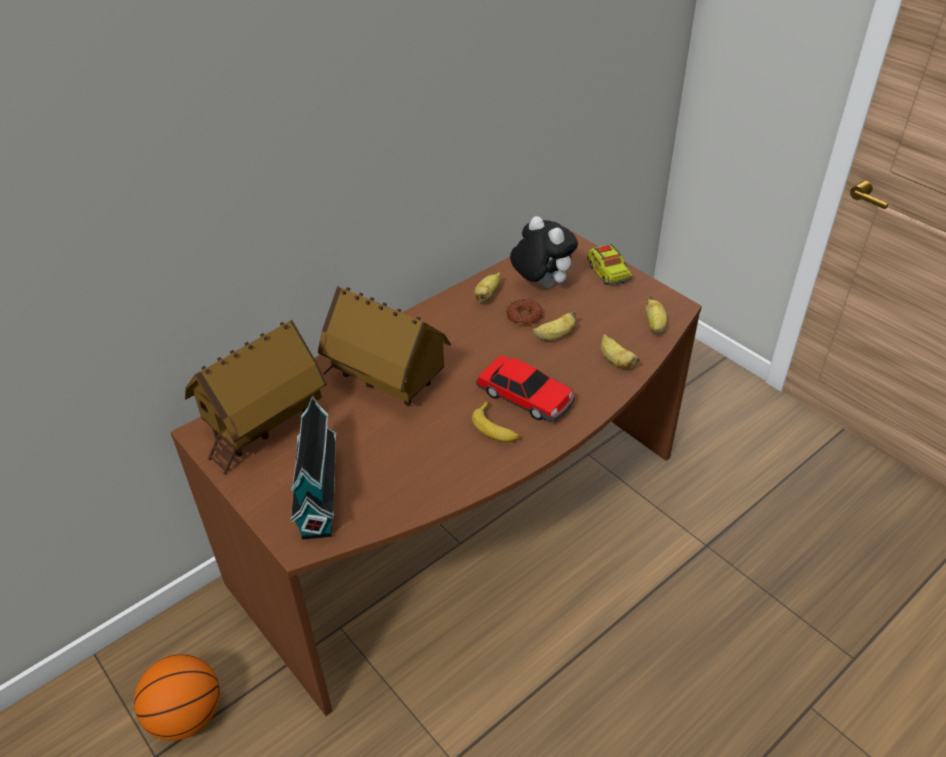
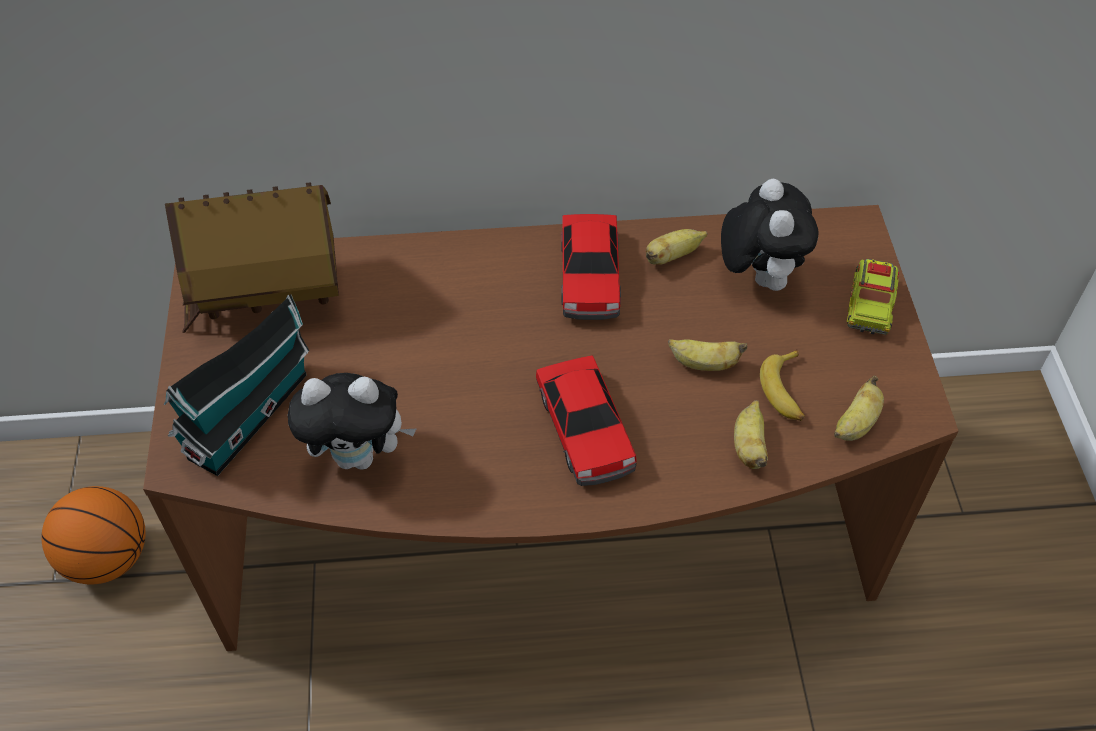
camera: 35 degrees right, 10 degrees up
(386, 381) = (444, 312): toy house -> none
(411, 477) = (359, 456): none -> plush toy
(452, 325) = (589, 277): none -> toy car
(496, 428) = (511, 451): banana -> banana (786, 391)
(524, 316) = (691, 312): donut -> none

